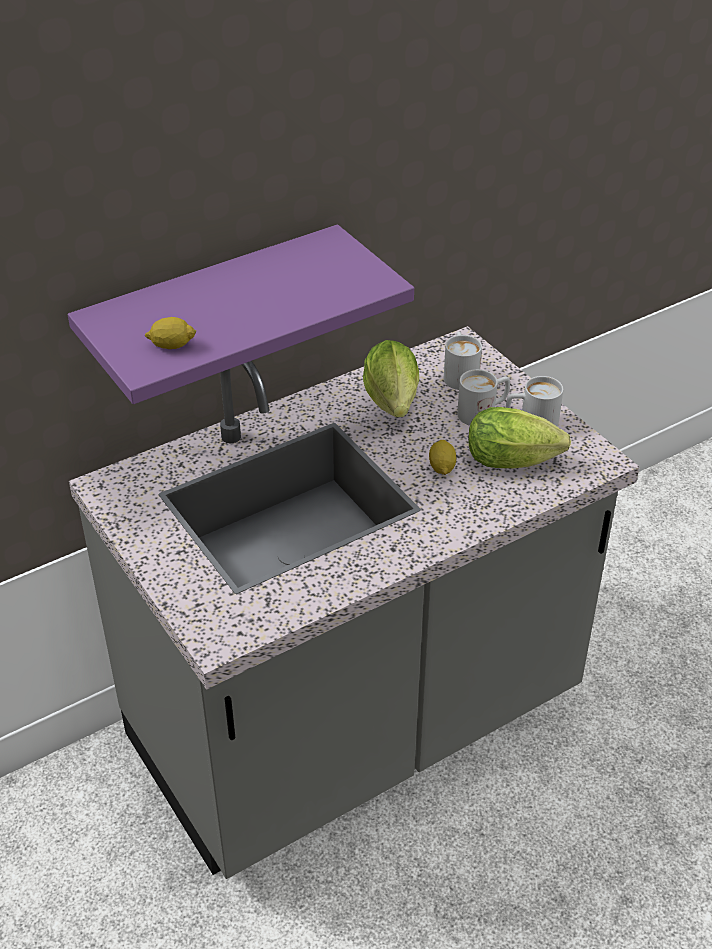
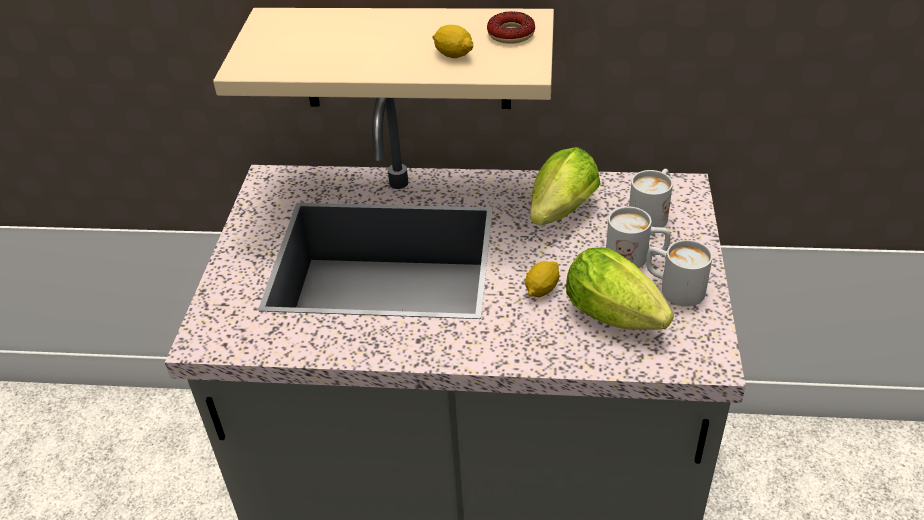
camera: 40 degrees right, 0 degrees up
(172, 345) = (287, 57): lemon -> lemon (453, 55)
(213, 313) = (405, 58): purple shelf -> beige shelf
(333, 257) = (511, 34): none -> donut

